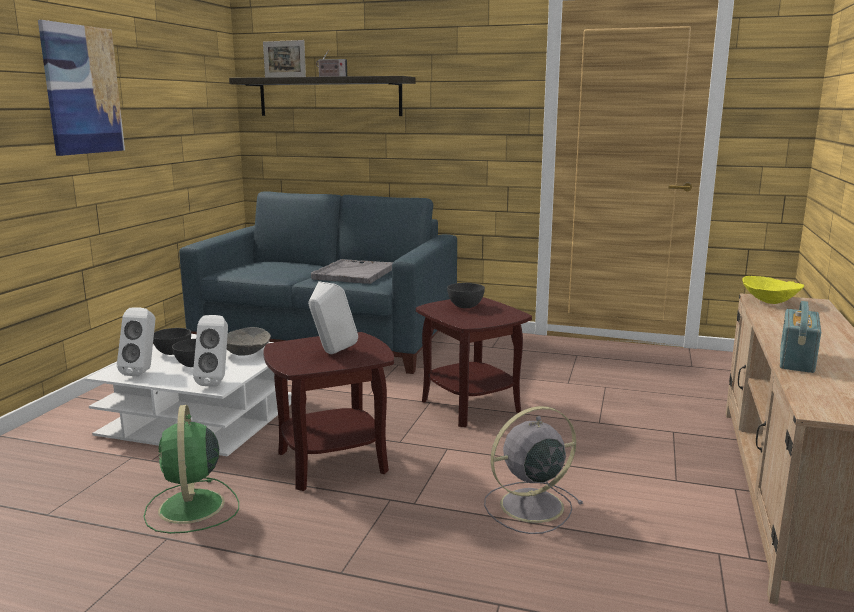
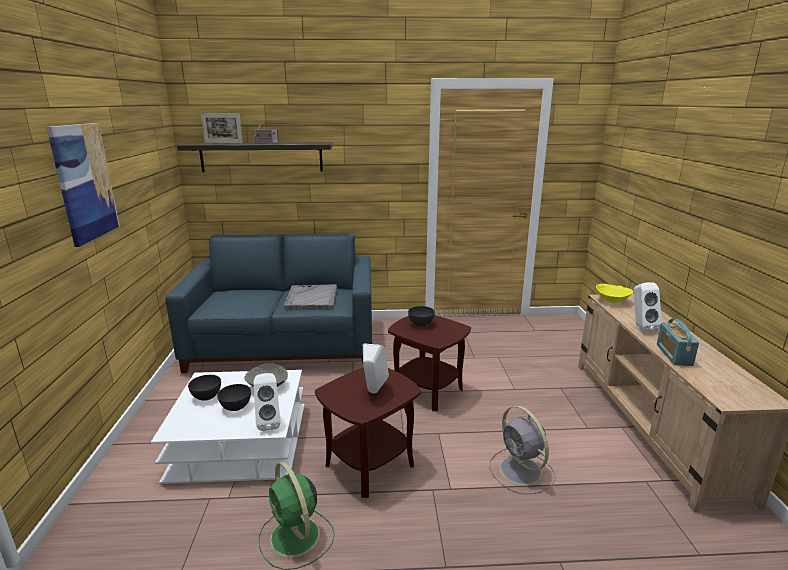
camera: 20 degrees left, 5 degrees up
(143, 372) = (198, 424): white speaker -> white speaker (640, 327)
(529, 506) = (522, 472): grey fan -> grey fan turned 75 degrees counterclockwise

